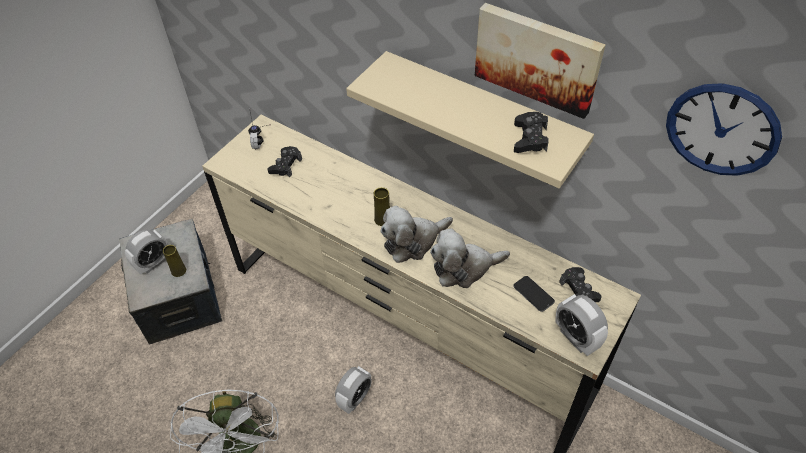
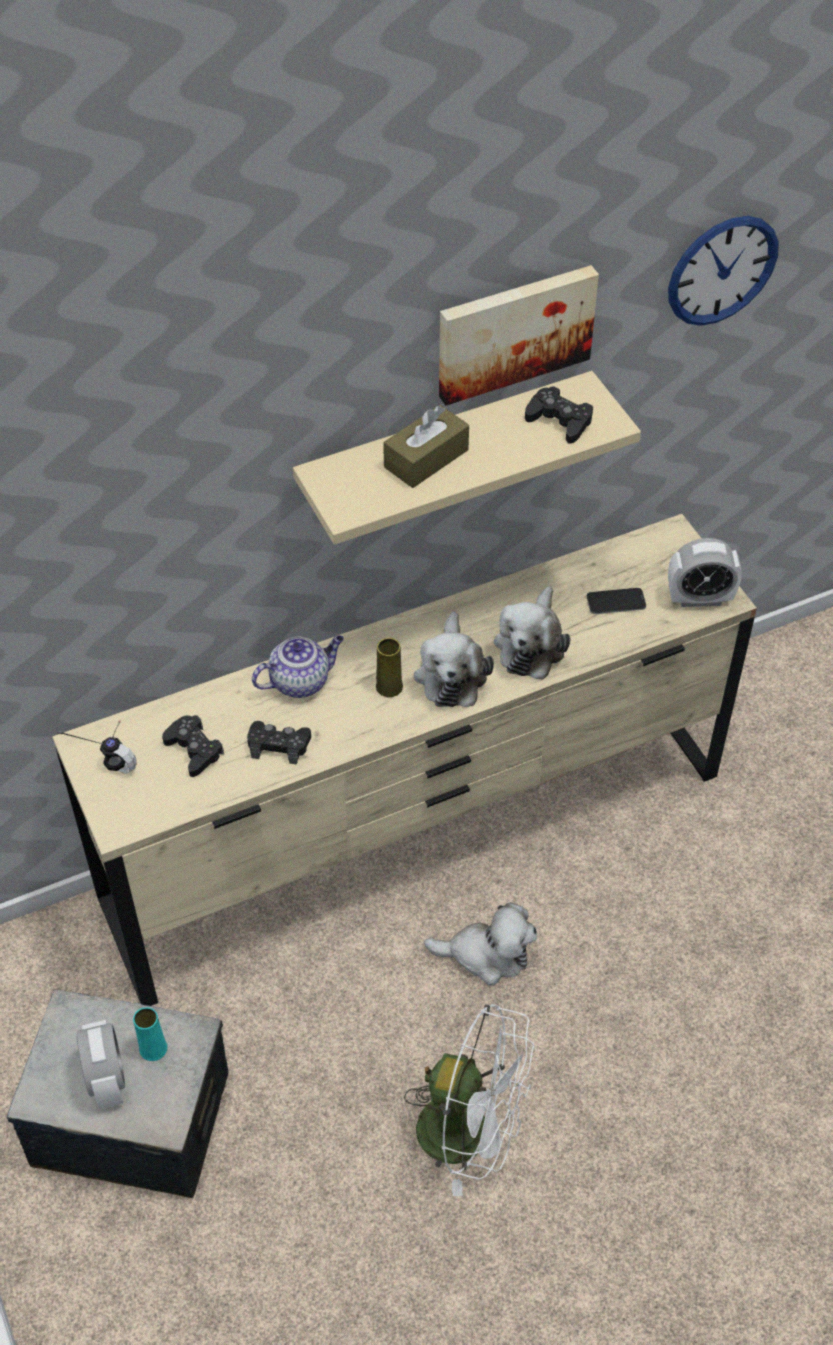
camera: 60 degrees left, 0 degrees up
(179, 271) = (153, 1048): yellow vase -> turquoise vase
(355, 398) = (487, 954): alarm clock -> plush toy
(359, 182) = (300, 681): none -> teapot
(439, 96) = (426, 458): none -> brown tissue box
(579, 290) = (639, 560): black game controller -> black game controller (279, 745)

